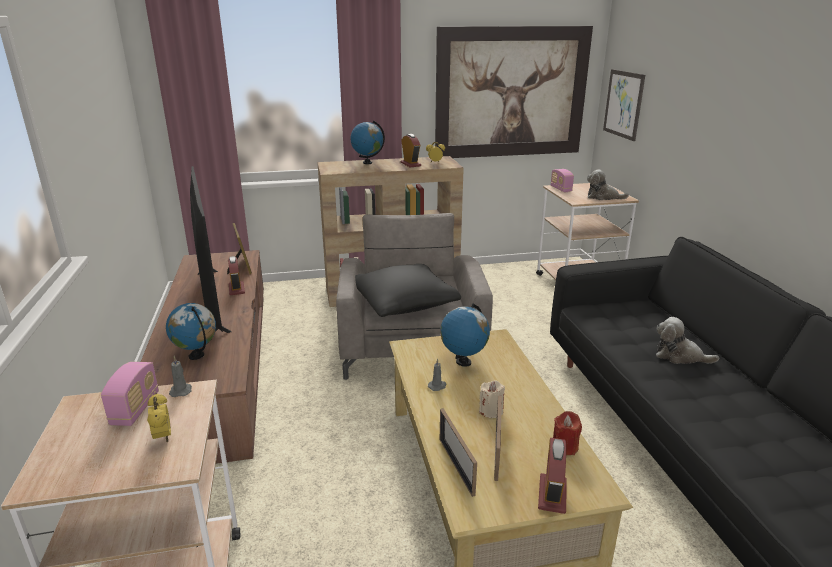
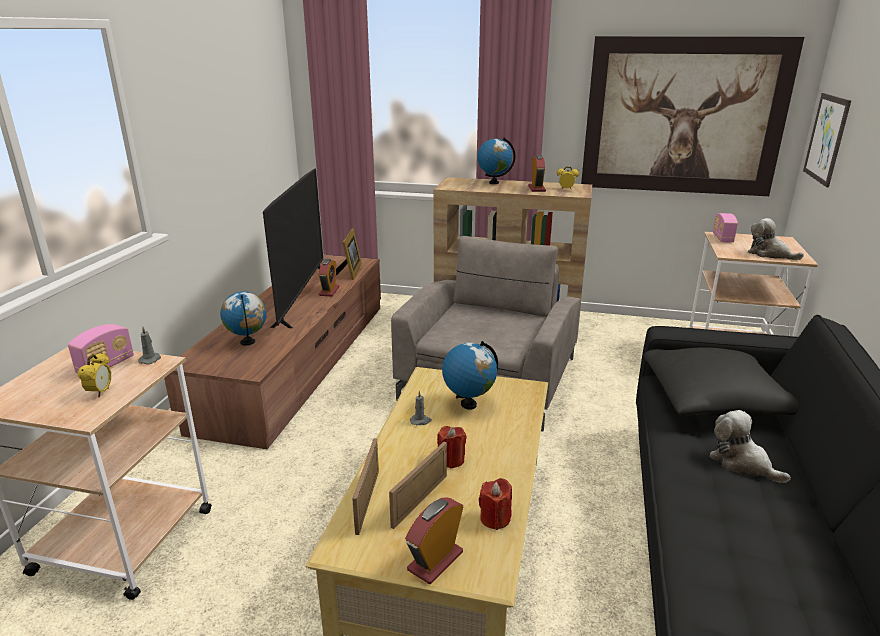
camera: 25 degrees right, 0 degrees up
(404, 303) = (469, 334): black pillow -> black pillow (713, 400)
(491, 411) = (451, 460): beige candle -> red candle

